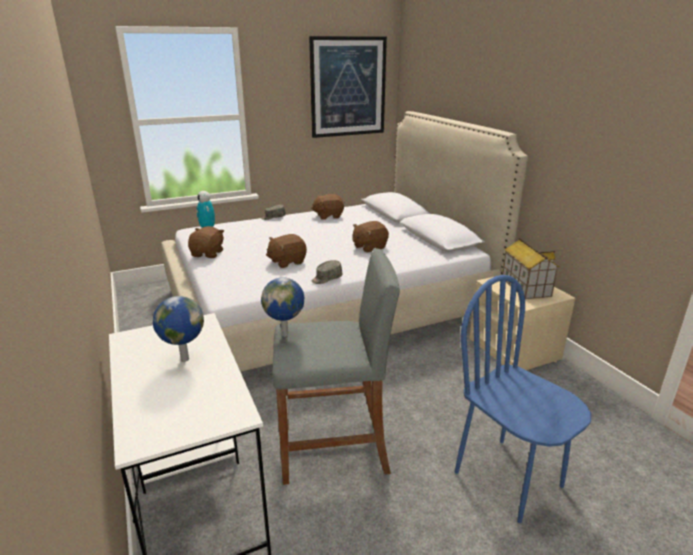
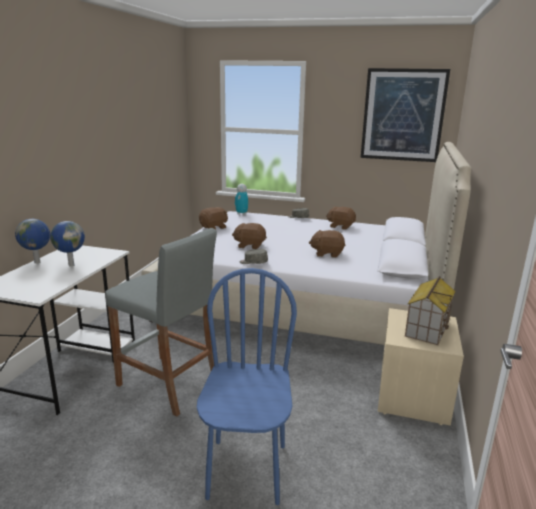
camera: 40 degrees right, 5 degrees down
(285, 334) = (144, 276): globe -> globe (38, 262)

